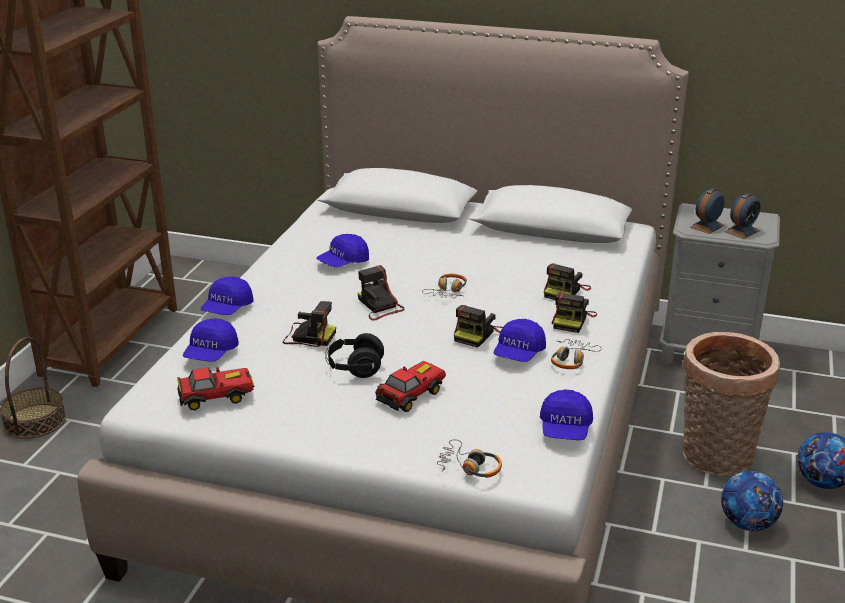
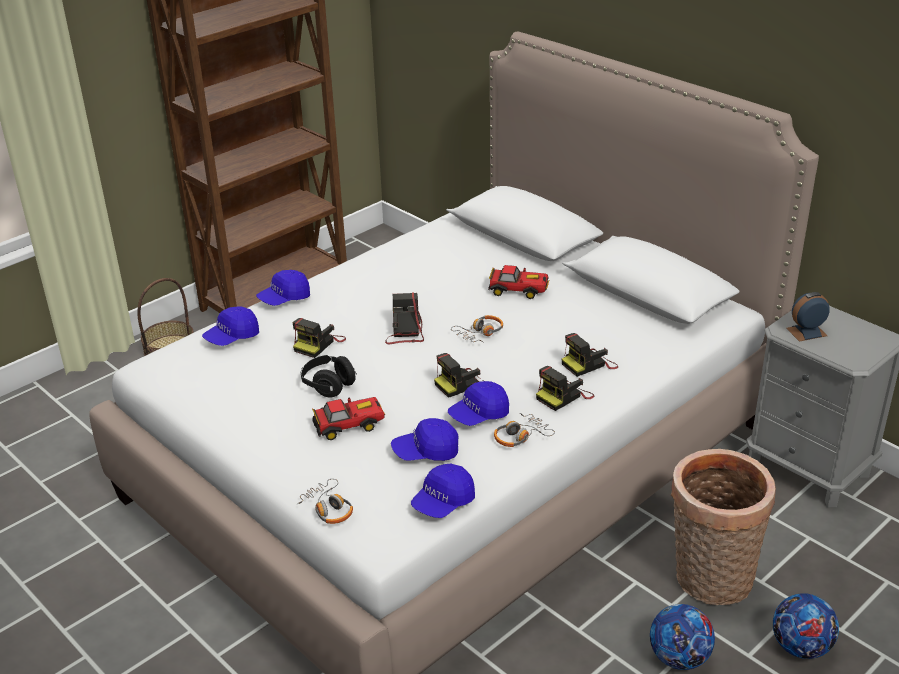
camera: 30 degrees right, 5 degrees up
(217, 397) = (201, 378): toy car -> toy car (518, 290)
(308, 336) = (318, 344): camera -> camera turned 75 degrees clockwise
(343, 263) = (419, 279): blue cap -> blue cap (426, 452)
(742, 231) = (840, 348): alarm clock -> none

